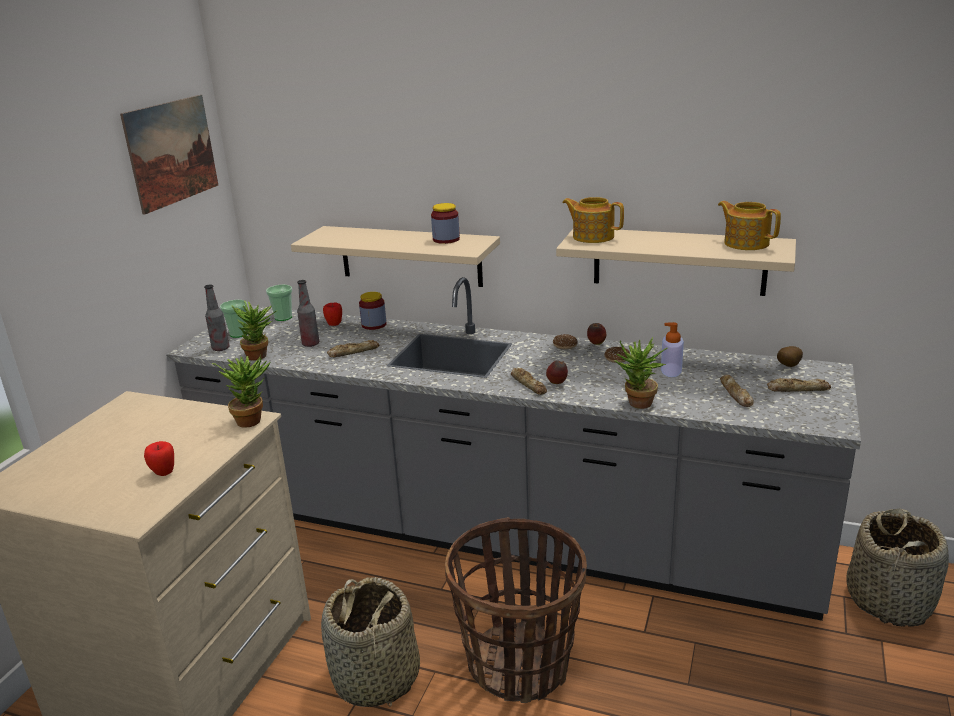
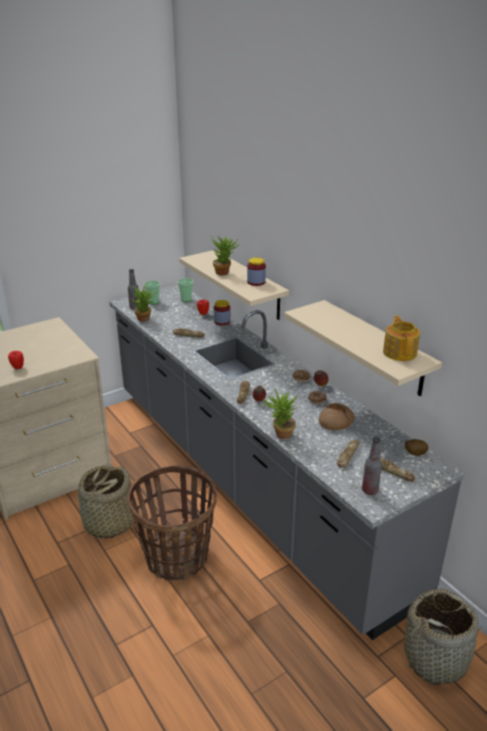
camera: 35 degrees right, 5 degrees up
(172, 152) = (134, 186): picture -> none
(252, 419) = (83, 355): potted plant -> potted plant (224, 272)
(310, 344) = (176, 321): bottle -> bottle (369, 490)
(592, 236) = (319, 311): teapot -> none
(671, 370) = (336, 422): soap dispenser -> bread

